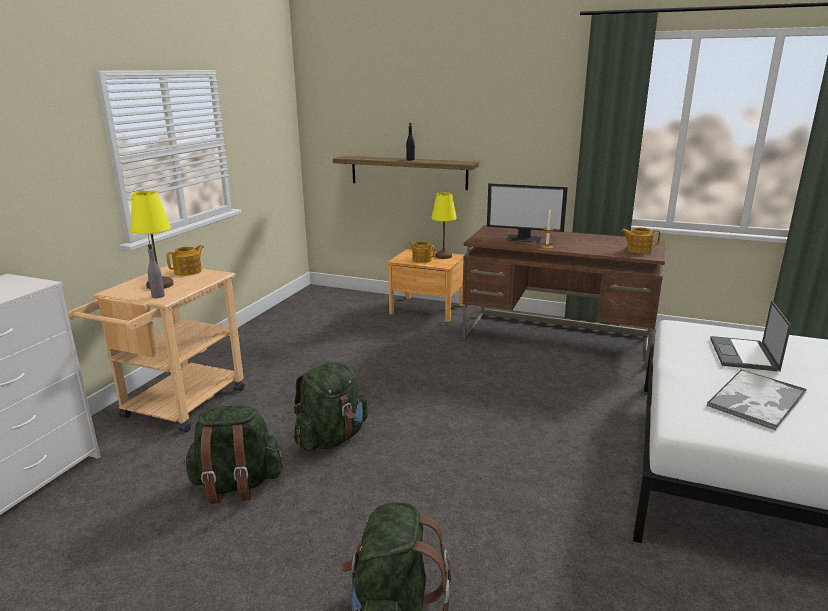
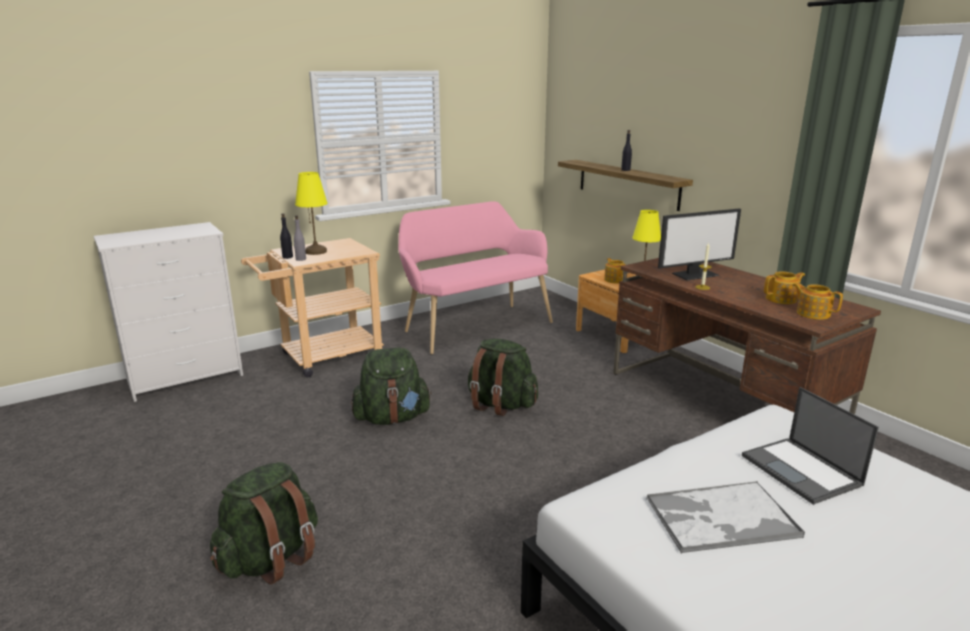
camera: 35 degrees right, 0 degrees up
(138, 297) = (288, 257): none -> black bottle
(189, 271) = (351, 245): teapot -> teapot (782, 299)
(236, 485) = (291, 425): green backpack -> green backpack (500, 405)
(296, 333) = (474, 325): none -> pink bench
(524, 238) = (695, 274): monitor -> monitor turned 75 degrees counterclockwise
(744, 355) = (802, 471): laptop -> laptop turned 75 degrees counterclockwise

